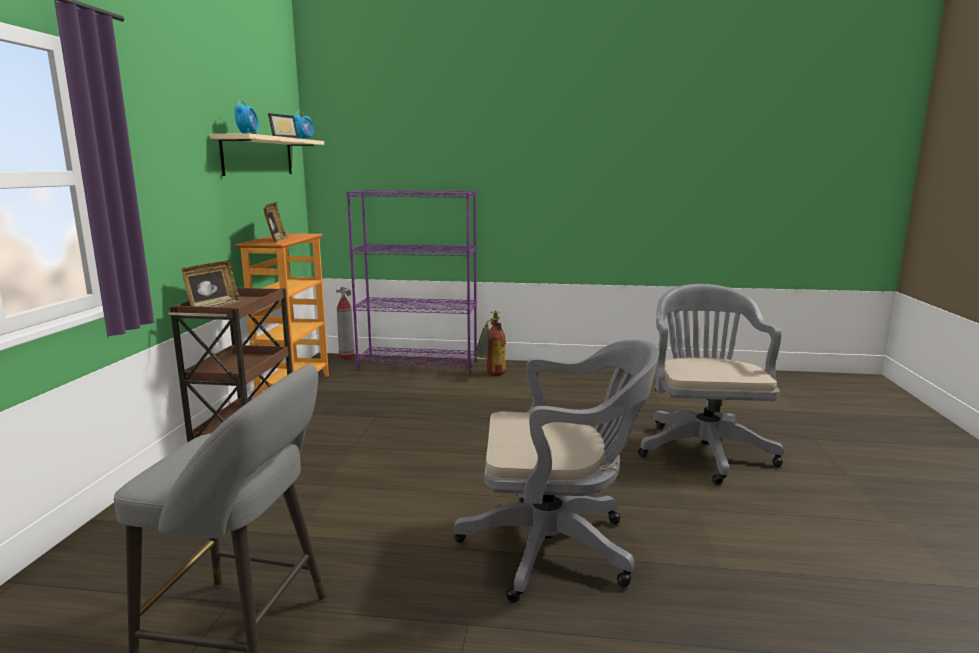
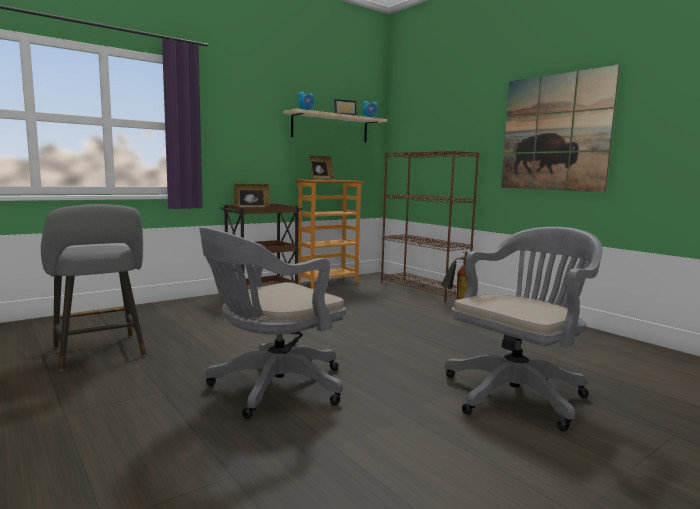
camera: 45 degrees right, 5 degrees down
(346, 357) = (389, 277): fire extinguisher -> none
(418, 364) = (423, 290): purple bookcase -> brown bookcase
(557, 547) = (272, 388): grey office chair -> grey office chair turned 90 degrees clockwise
(568, 171) = (554, 132): none -> picture

